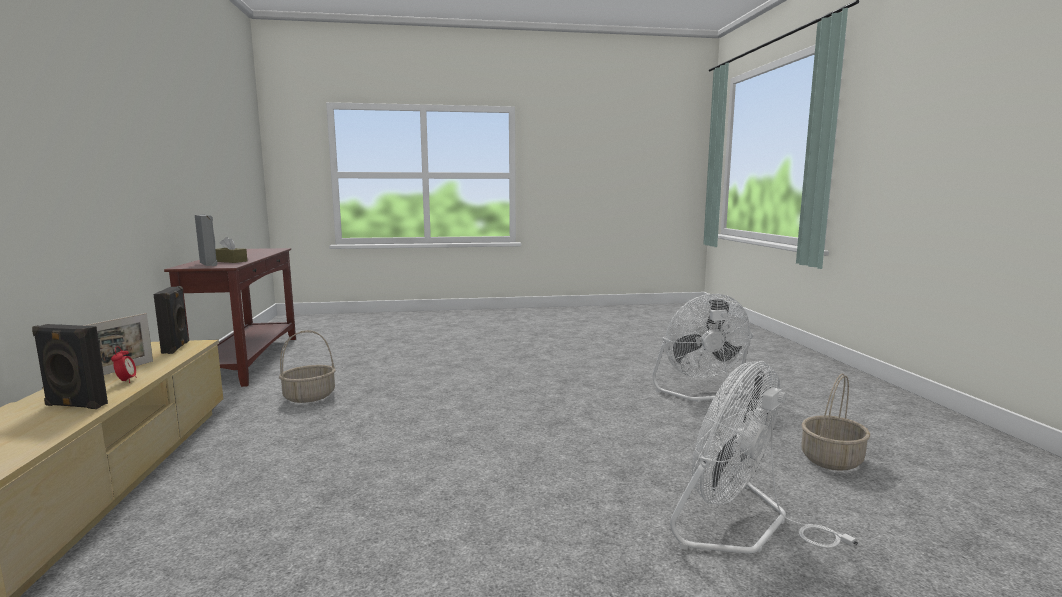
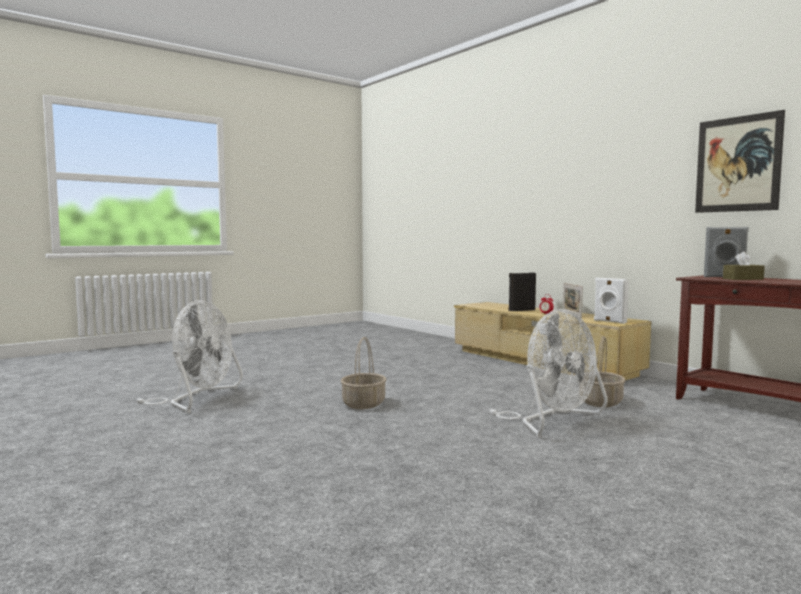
camera: 150 degrees right, 5 degrees down
(153, 148) = (737, 164): none -> picture
(176, 348) = (609, 321): black speaker -> white speaker
(712, 395) = (185, 490): white fan -> white fan (549, 421)
(831, 459) = (95, 440): basket -> basket (364, 404)

